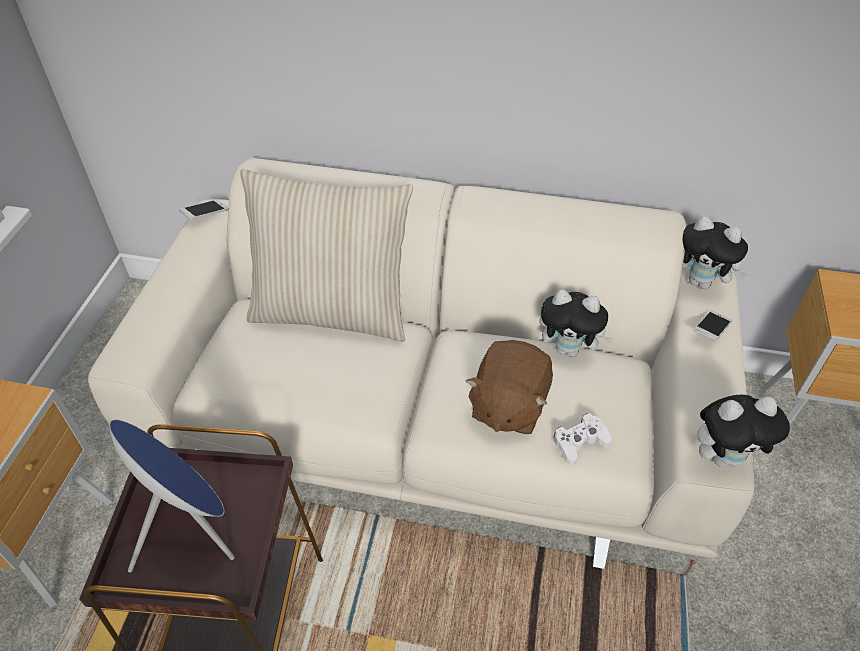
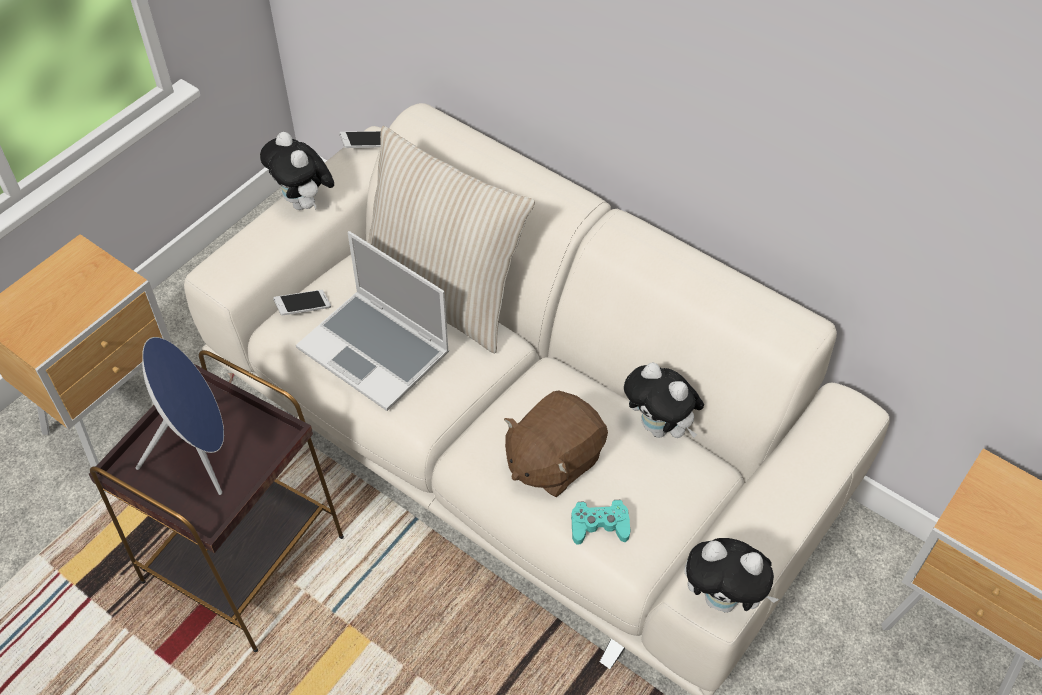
camera: 25 degrees right, 5 degrees up
(303, 375) = (376, 351): none -> laptop
(580, 442) = (599, 526): white game controller -> turquoise game controller
(702, 282) = (839, 412): plush toy -> plush toy (304, 203)
(711, 330) = (807, 468): phone -> phone (303, 307)

